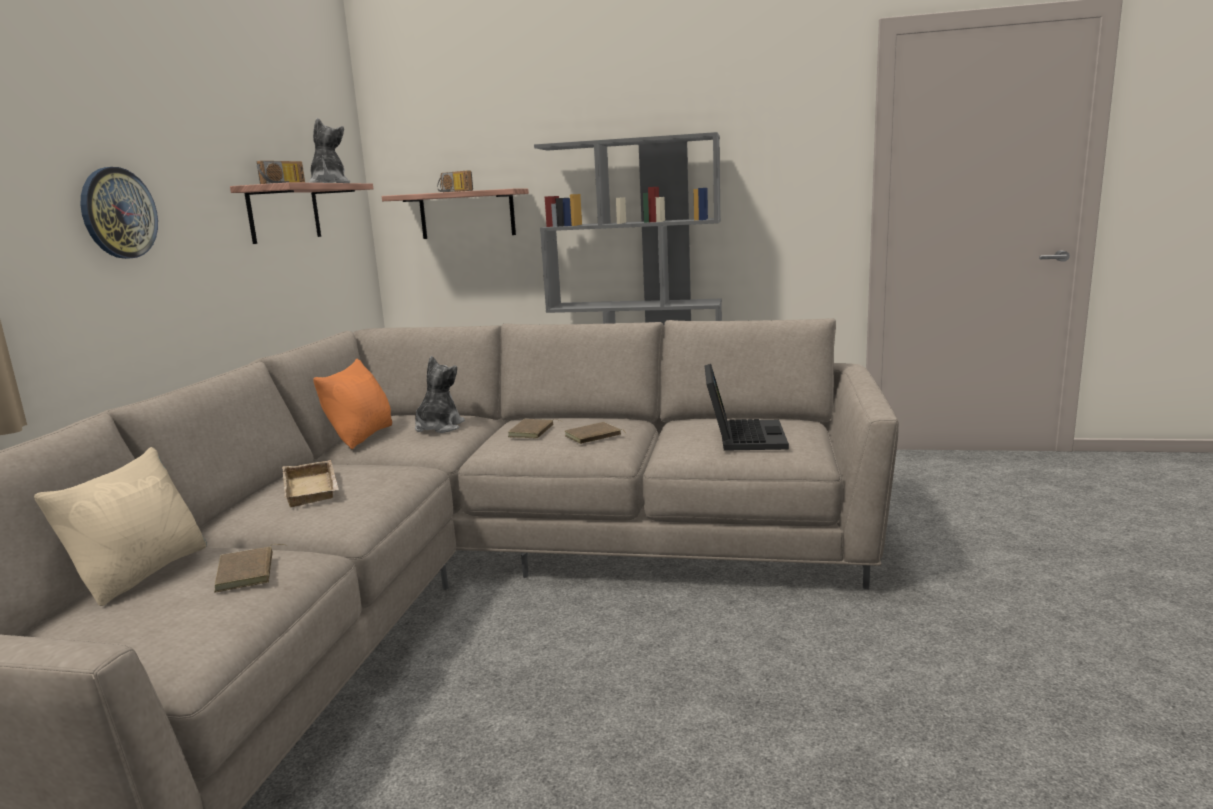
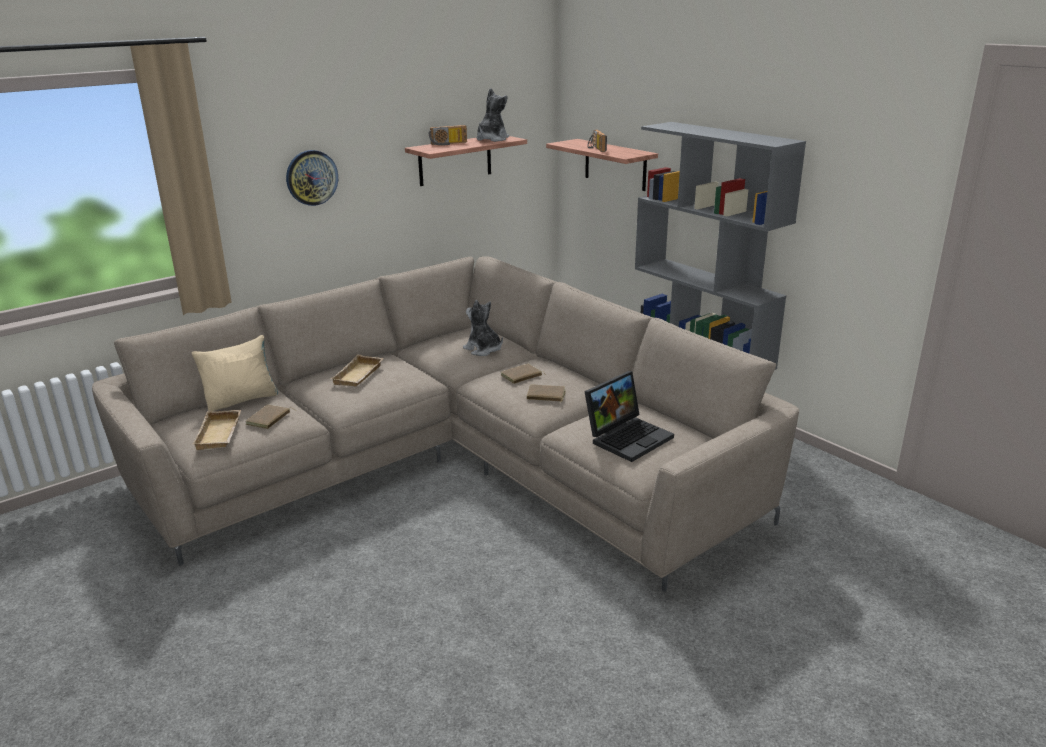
camera: 40 degrees right, 10 degrees up
(183, 621) = (220, 434): none -> beige tray
(361, 436) = (438, 341): orange pillow -> none
(438, 427) = (483, 350): plush toy -> plush toy turned 105 degrees counterclockwise

